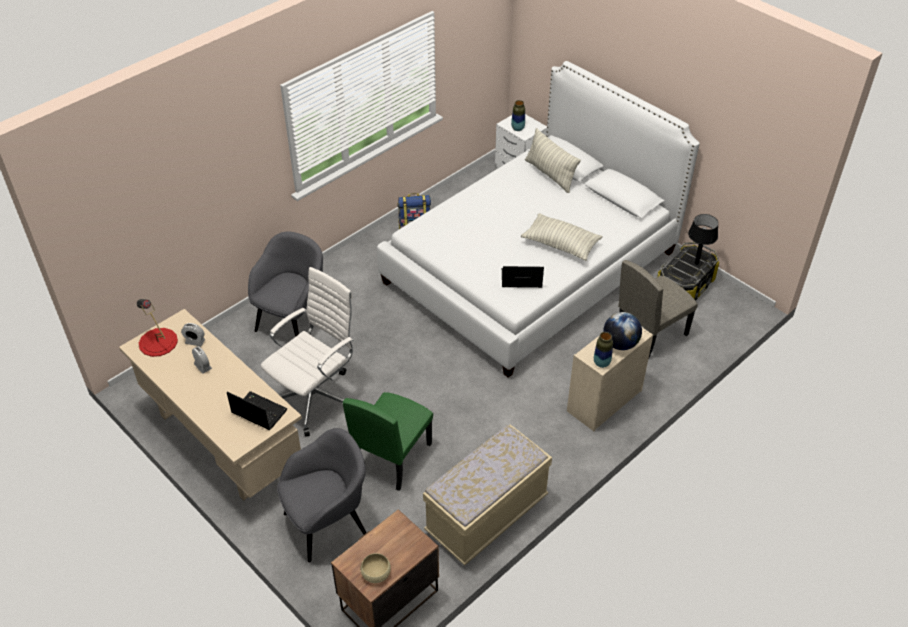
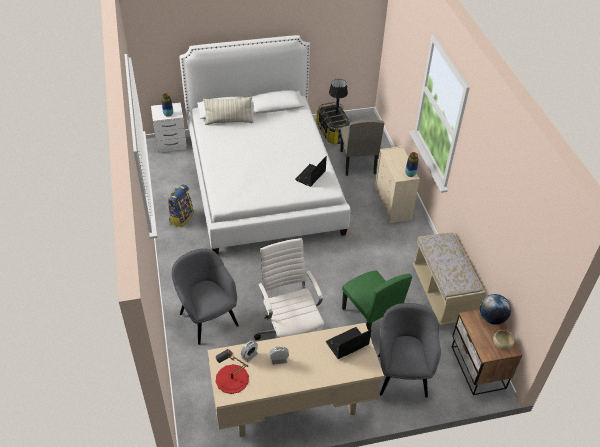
camera: 60 degrees left, 0 degrees up
(561, 244) = (295, 146): pillow -> none
(620, 344) = (400, 160): globe -> globe (492, 318)

